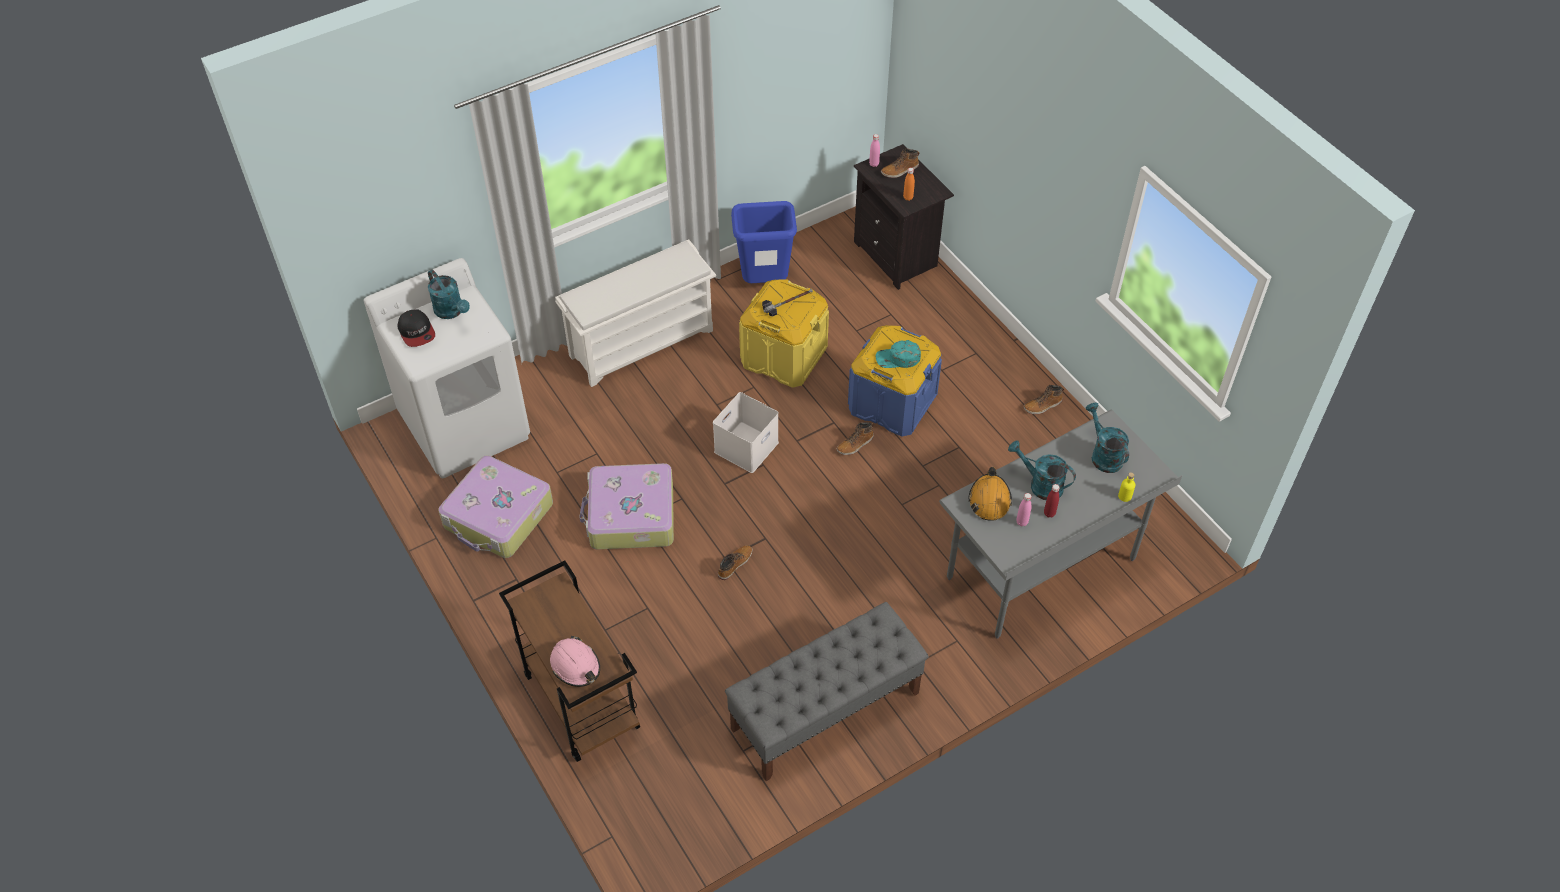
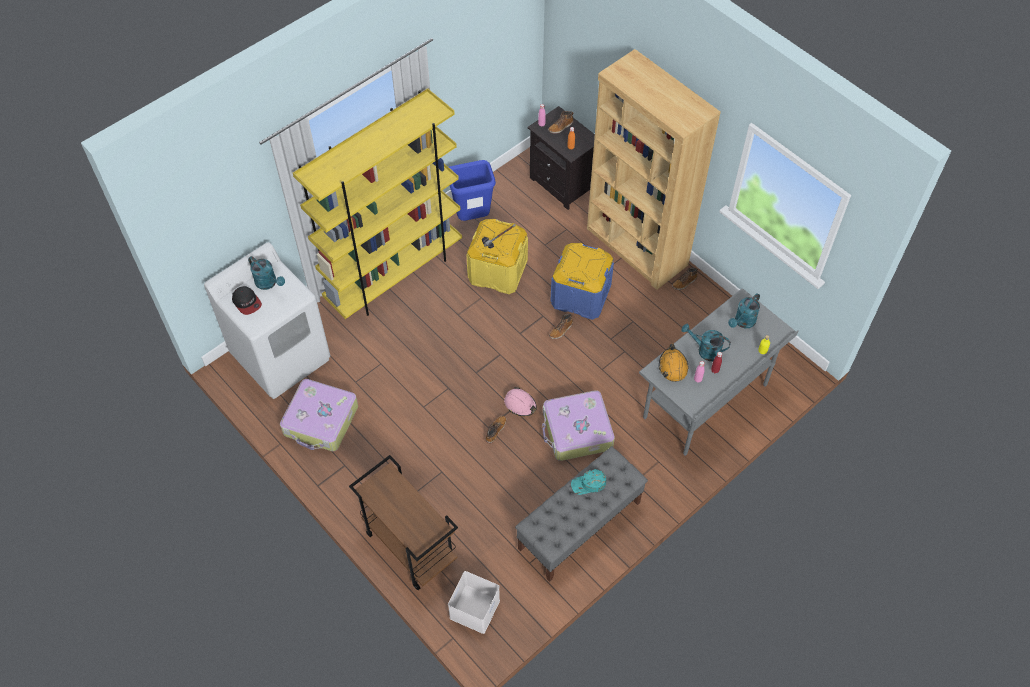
camera: 10 degrees left, 5 degrees up
(575, 666) = (413, 529): pink hard hat -> pink hard hat (520, 404)
(630, 516) = (415, 406): suitcase -> suitcase (576, 431)
(642, 342) = (394, 275): white shoe rack -> yellow bookcase
(746, 446) = (485, 342): white storage box -> white storage box (474, 608)
(898, 358) = (585, 267): turquoise cap -> turquoise cap (588, 484)
(984, 351) = (636, 247): none -> brown bookcase
(1103, 455) = (743, 322): turquoise watering can -> turquoise watering can turned 105 degrees counterclockwise

